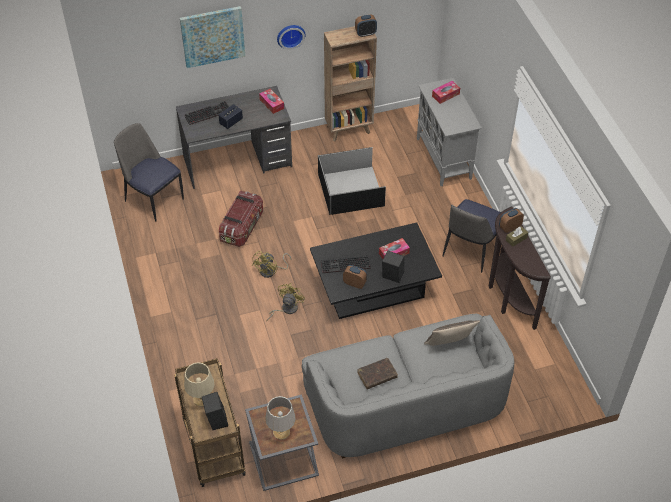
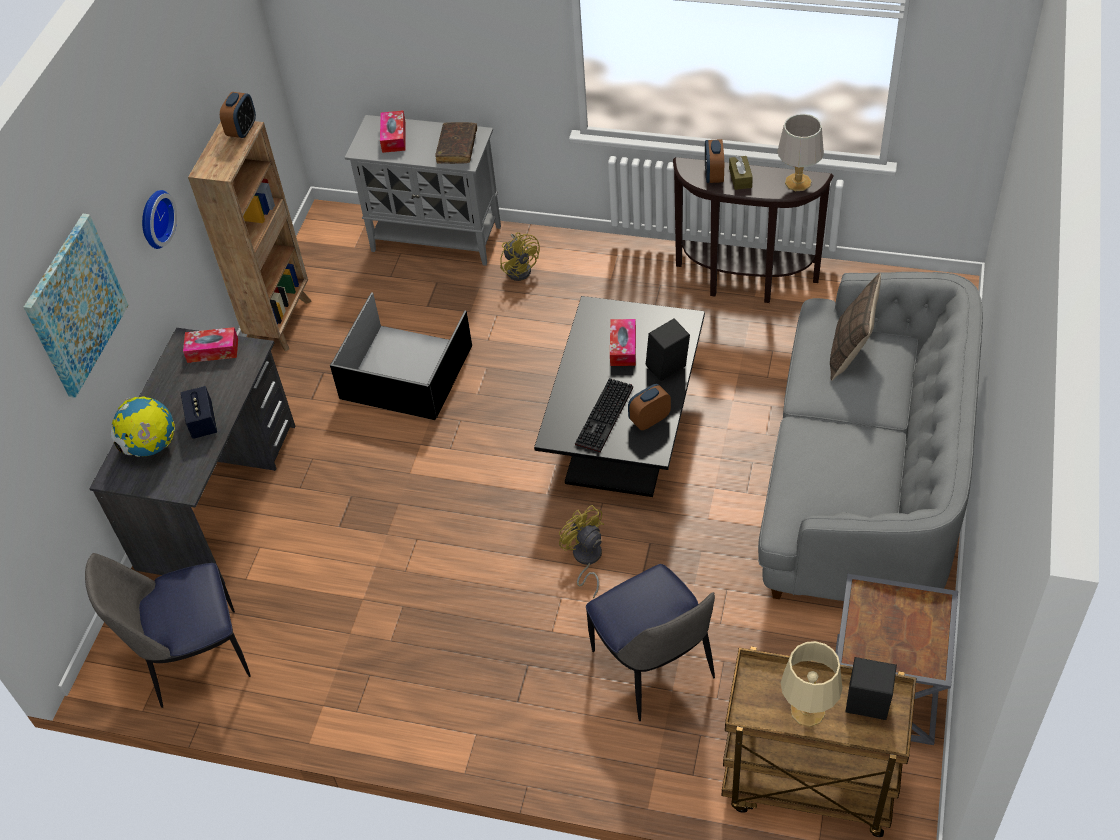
camera: 55 degrees left, 0 degrees up
(208, 113) = (151, 446): keyboard -> globe
(242, 227) = (367, 549): storage box -> none
(271, 271) = (492, 547): yellow fan -> yellow fan (520, 268)
(281, 432) = (910, 633): grey table lamp -> grey table lamp (798, 183)
(377, 376) = (860, 462): brown book -> brown book (457, 148)
(470, 251) = (632, 287): chair -> chair (654, 668)

